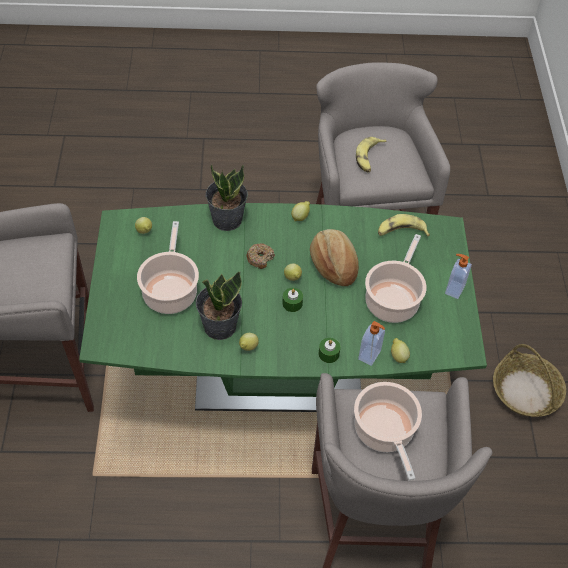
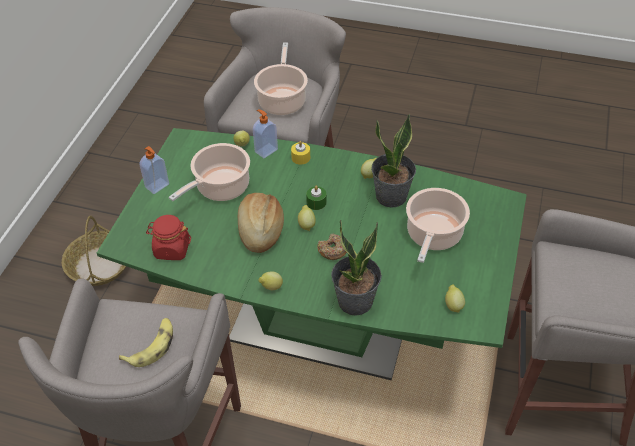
camera: 160 degrees left, 5 degrees down
(328, 354) = (301, 158): green candle -> yellow candle
(401, 232) = (172, 249): banana -> red jar

